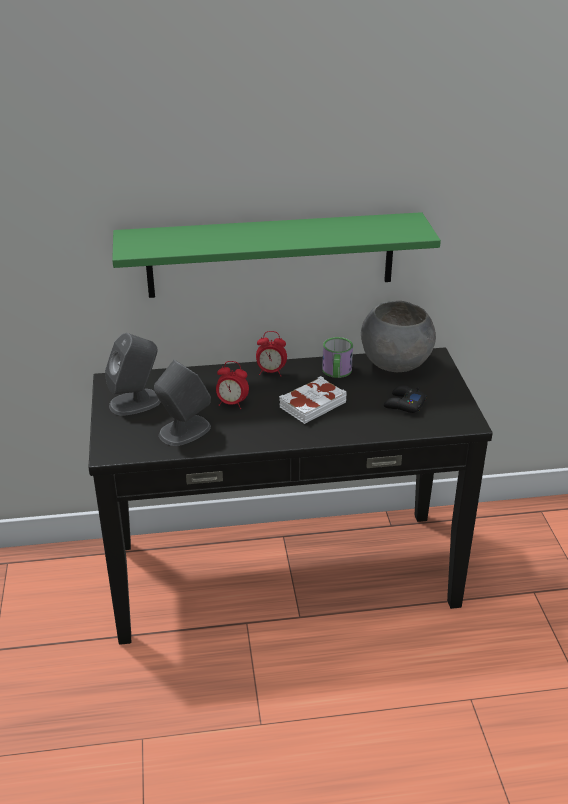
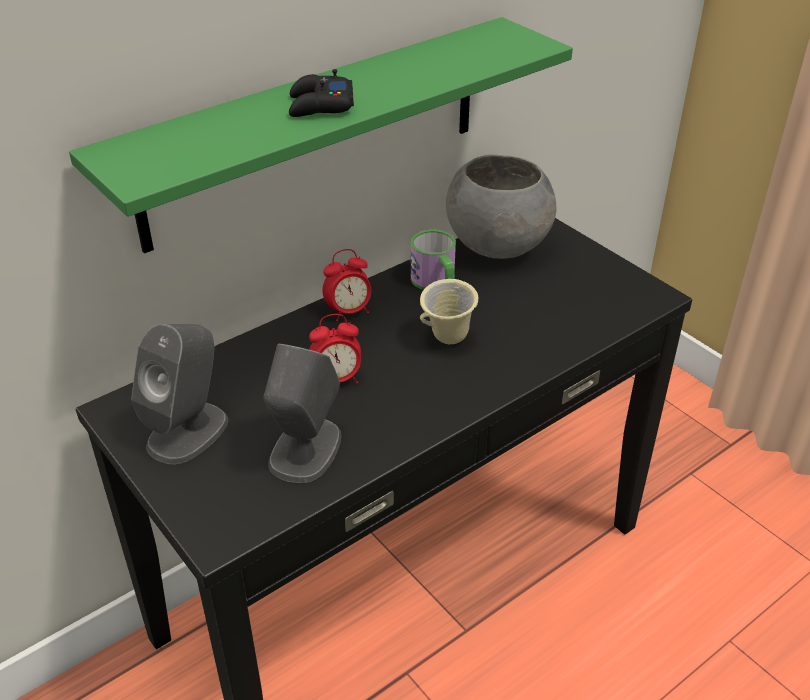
camera: 30 degrees left, 5 degrees up
(312, 405) = (447, 340): white book -> beige mug
(404, 404) = (560, 298): black game controller -> black game controller (320, 106)

